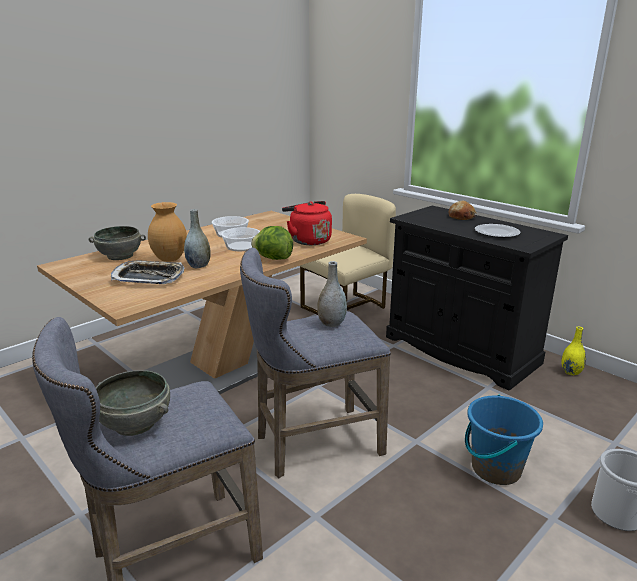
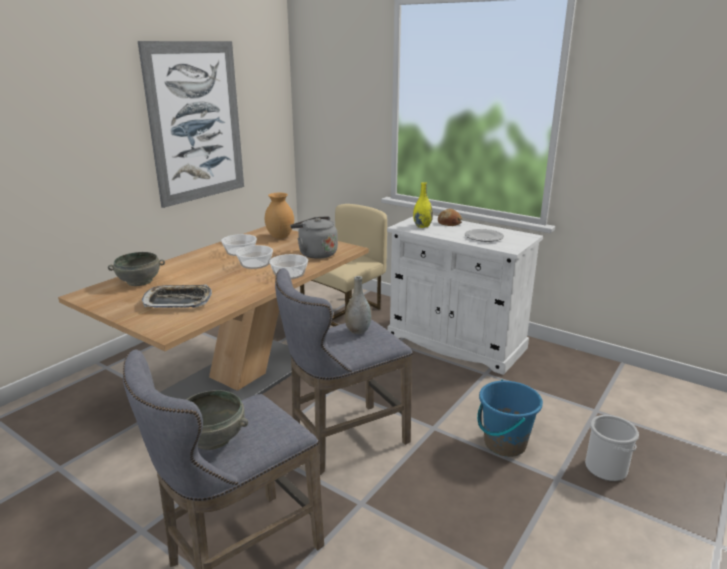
camera: 10 degrees left, 0 degrees up
(169, 259) = (190, 281): brown vase -> brown vase (280, 237)
(198, 266) = (221, 286): grey vase -> none
(203, 101) = (196, 122): none -> picture
(273, 258) = (289, 274): lettuce -> bowl
(308, 240) = (315, 253): red kettle -> grey kettle
(460, 350) = (455, 342): black cabinet -> white cabinet
(571, 372) = (551, 353): yellow vase -> yellow vase (422, 226)

